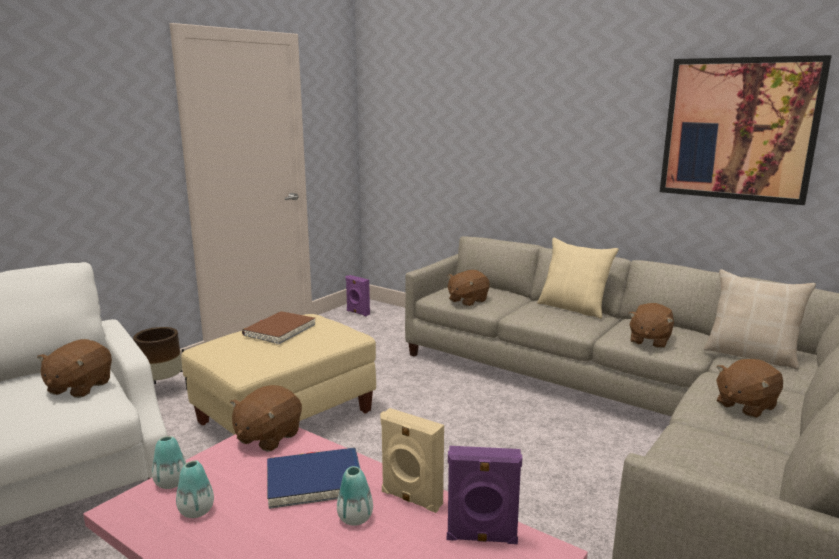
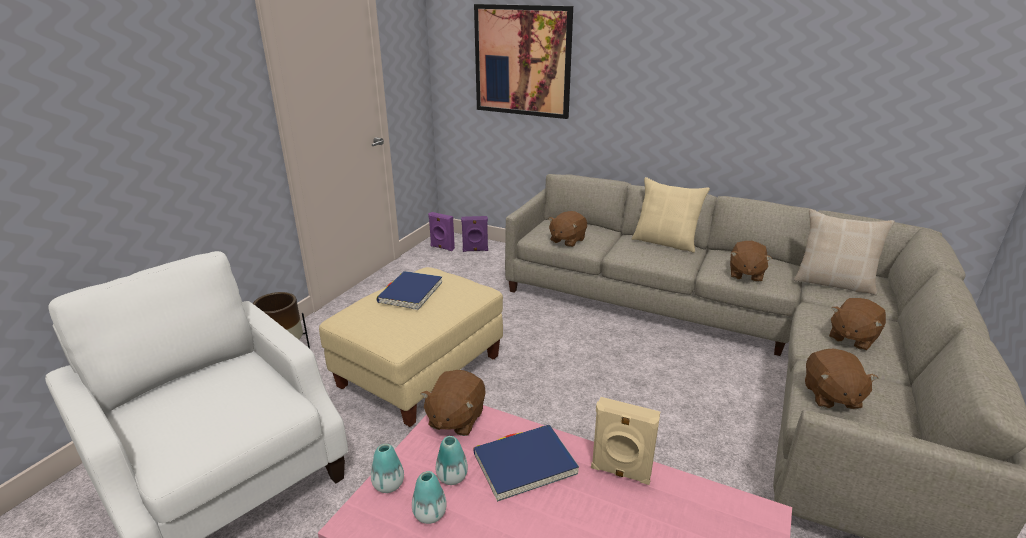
camera: 10 degrees left, 10 degrees up
(79, 387) = (246, 387): brown plush toy -> brown plush toy (830, 396)
(280, 330) = (410, 293): brown book -> blue book
(355, 518) = (581, 501): vase -> vase (452, 477)
(481, 538) = (700, 506): purple speaker -> purple speaker (475, 250)
(738, 129) = (821, 74): picture -> picture (522, 61)

